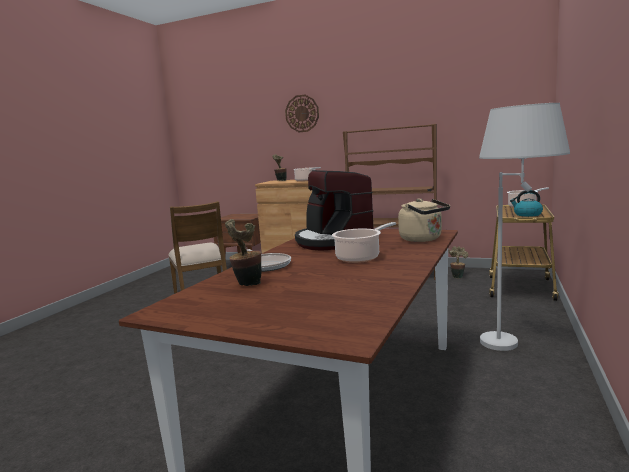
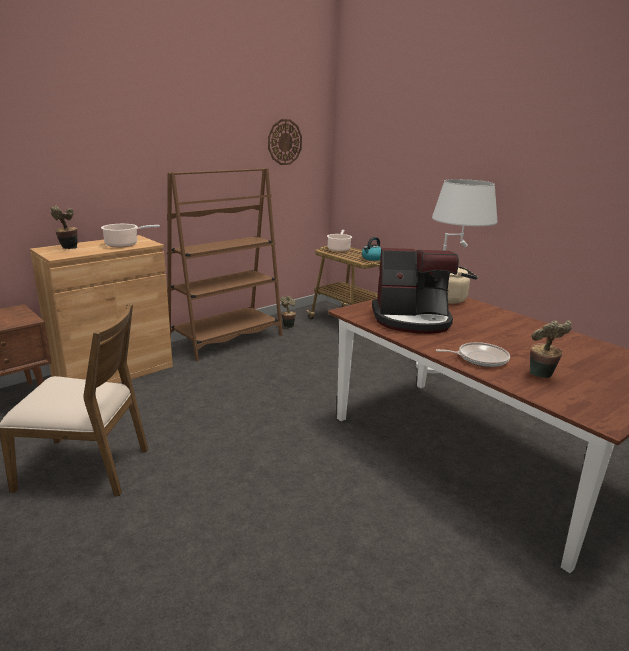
camera: 65 degrees left, 10 degrees up
(302, 113) = (77, 137): wall clock -> wall clock (284, 142)
(360, 257) = (489, 327): cooking pot -> none

